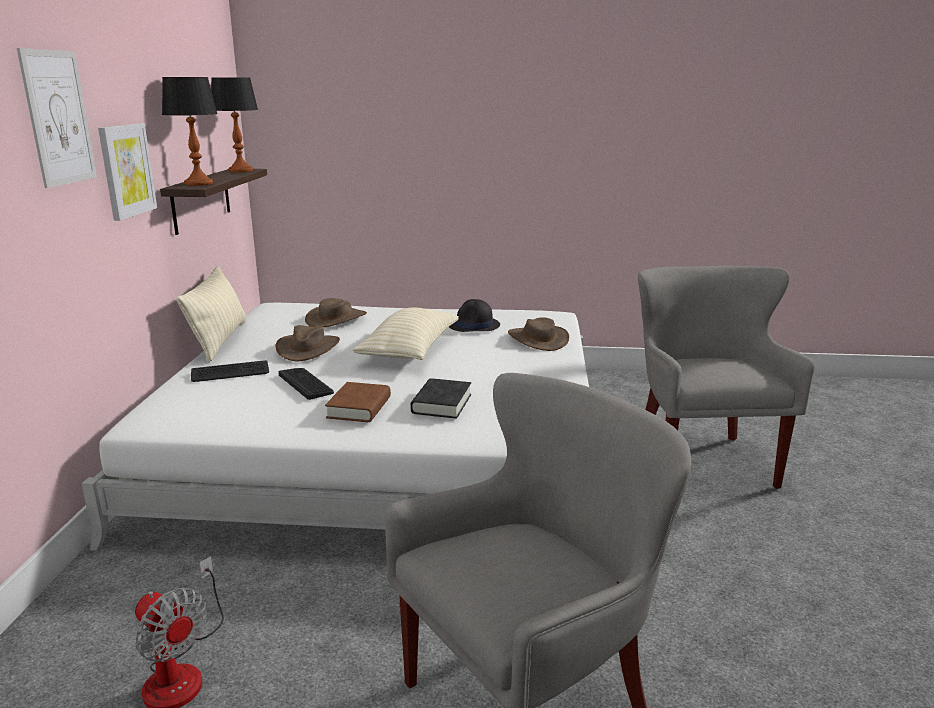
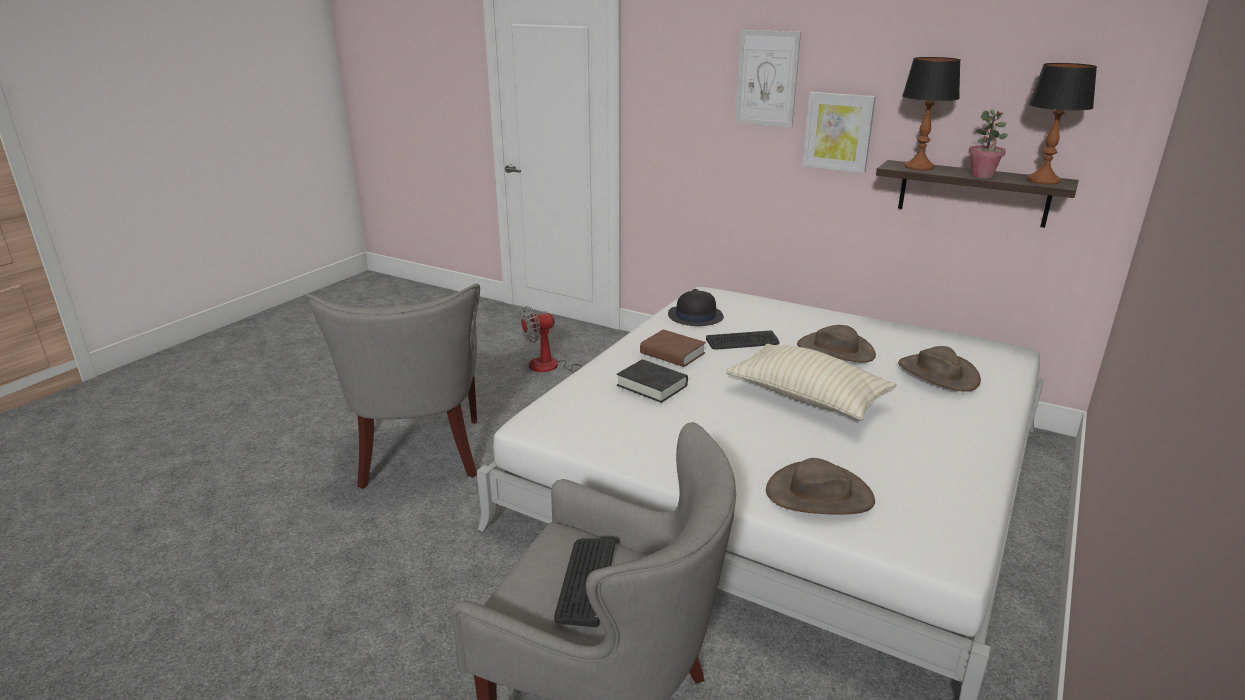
camera: 115 degrees right, 5 degrees up
(219, 341) = (880, 320): beige pillow -> none
(228, 176) = (982, 175): none -> potted plant
(230, 373) = (789, 319): keyboard -> keyboard (585, 581)
(474, 326) = (900, 462): black hat -> black hat (695, 316)

